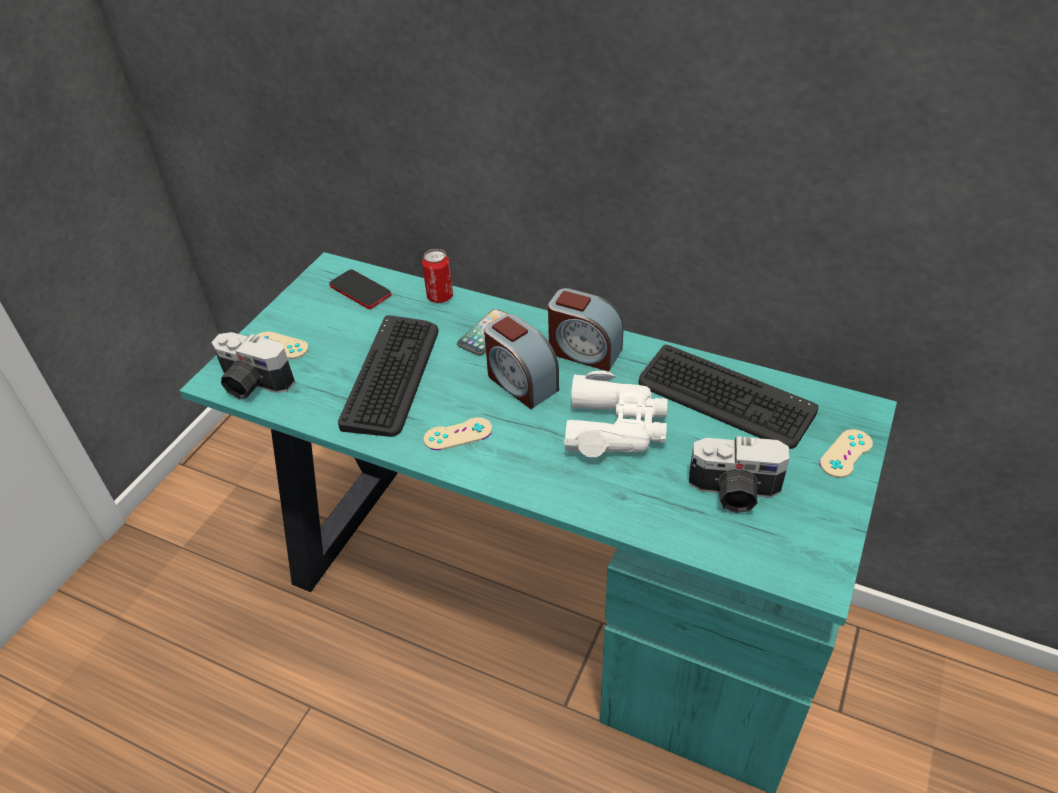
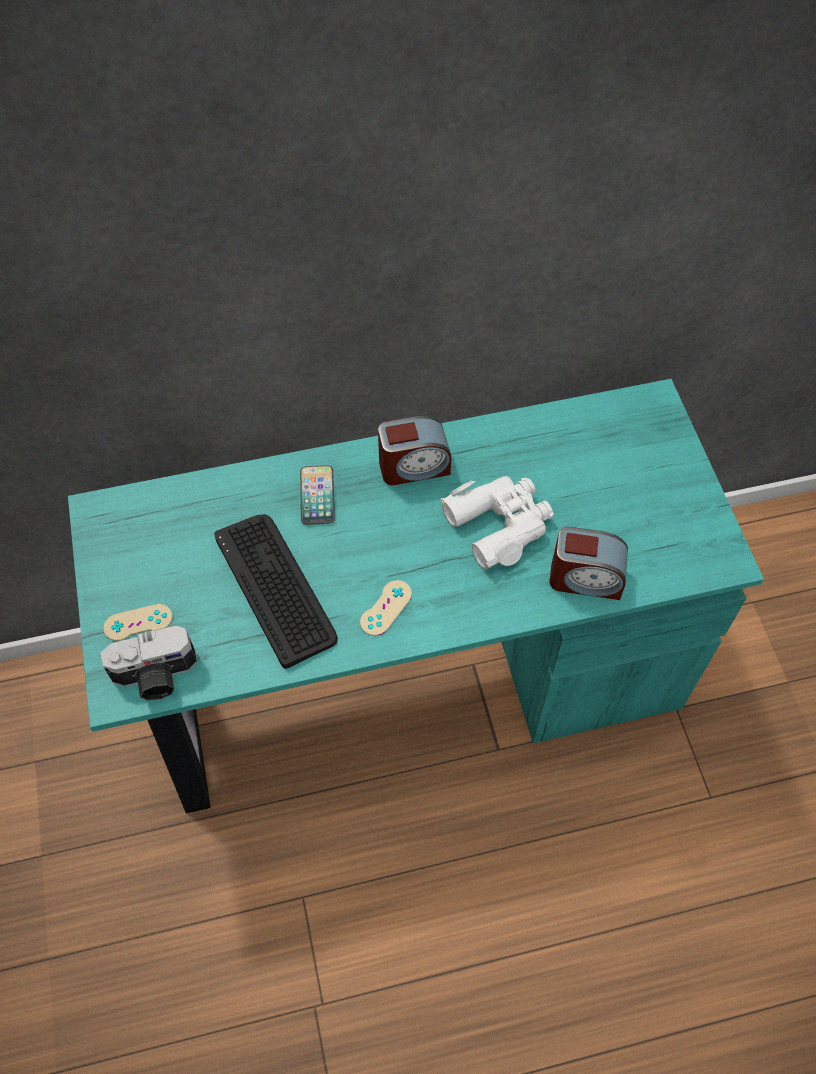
camera: 40 degrees left, 15 degrees up
(360, 290) = (153, 518): phone -> none
(440, 297) = (237, 482): can -> none
(520, 382) = (390, 528): alarm clock -> alarm clock (585, 578)
(724, 398) = (555, 447): keyboard -> none
(734, 492) = (626, 527): camera -> none
(846, 453) = (672, 446): beige game controller -> none

